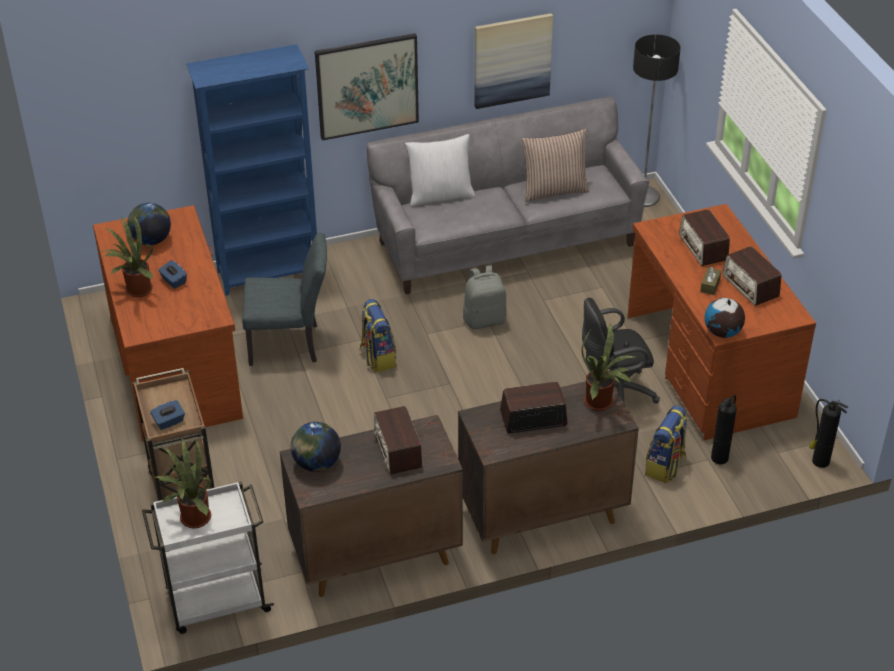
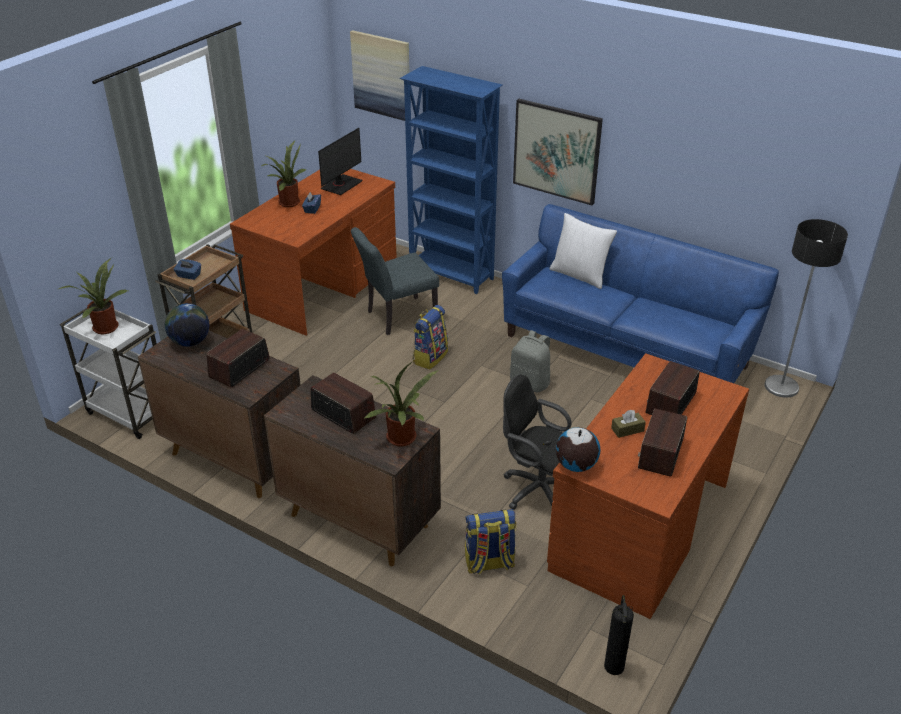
camera: 50 degrees right, 5 degrees down
(151, 240) = (341, 185): globe -> monitor
(290, 344) = (396, 317): grey chair -> grey chair turned 105 degrees clockwise
(506, 243) = (624, 350): grey sofa -> blue sofa
(512, 60) = (686, 185): picture -> picture (382, 75)
(554, 190) = (663, 317): pillow -> none
(720, 457) = (539, 592): fire extinguisher -> none

